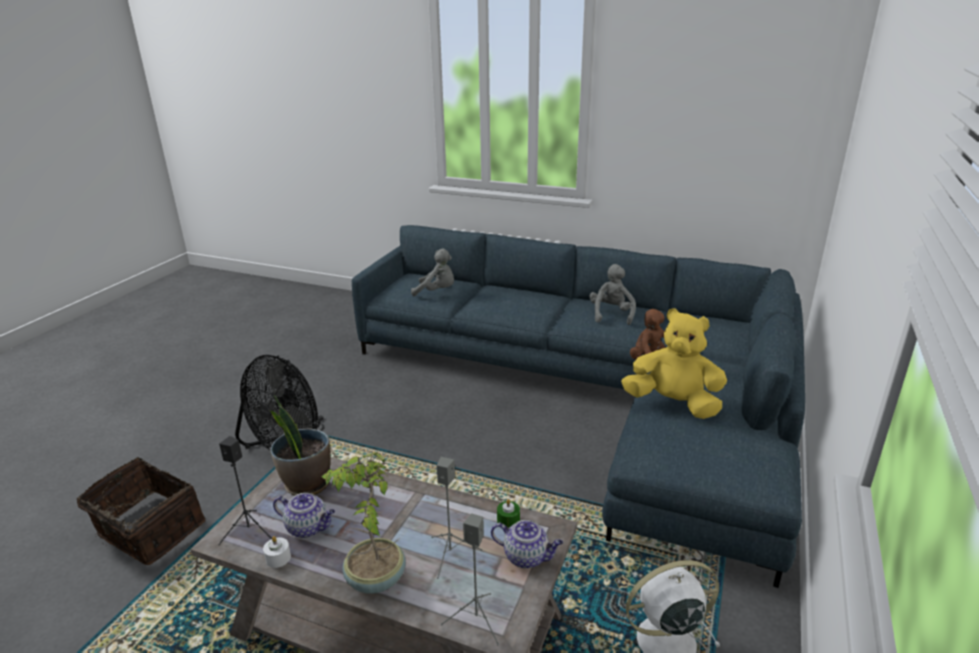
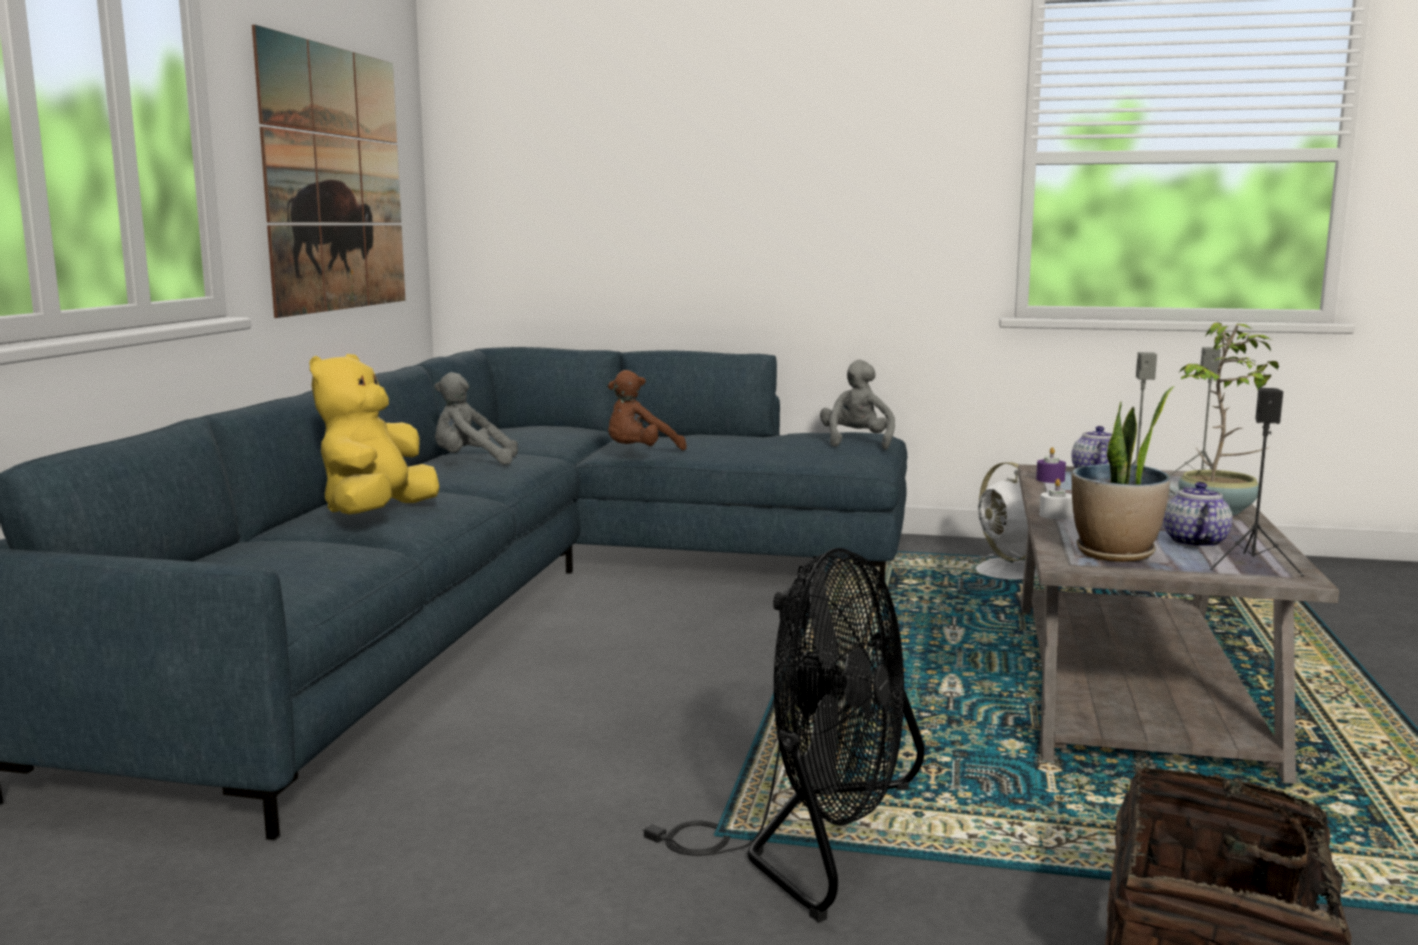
camera: 100 degrees left, 15 degrees down
(278, 558) = (1265, 547): white candle -> white candle (1055, 515)
(437, 291) = (304, 554): grey plush toy -> grey plush toy (856, 443)
(508, 520) = (1050, 479): green candle -> purple candle
(673, 404) = (746, 447): yellow plush toy -> yellow plush toy (376, 514)
(705, 139) = (335, 180): none -> picture

